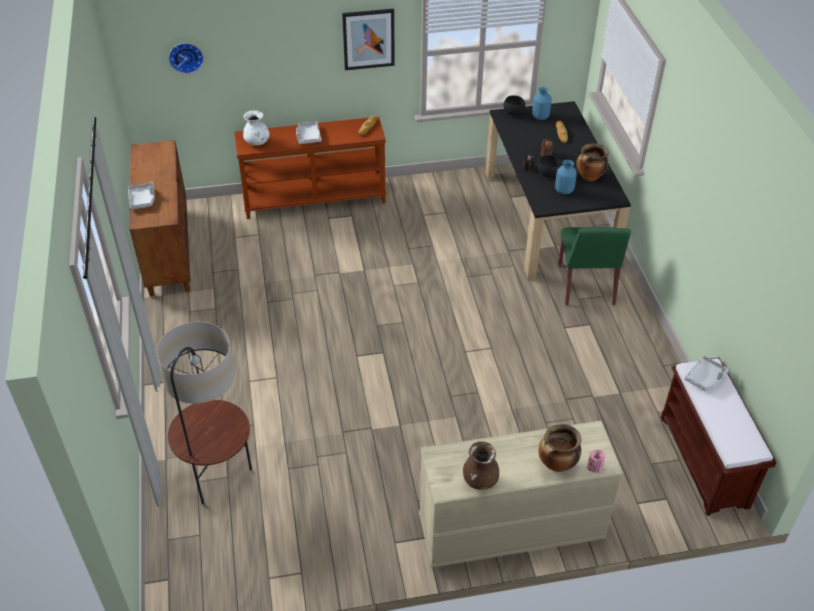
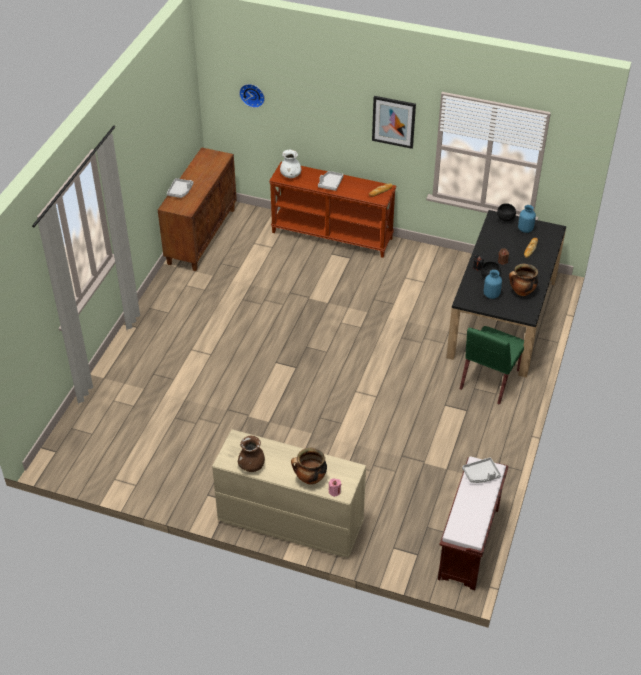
camera: 30 degrees right, 0 degrees up
(219, 479) = (127, 405): floor lamp -> none

